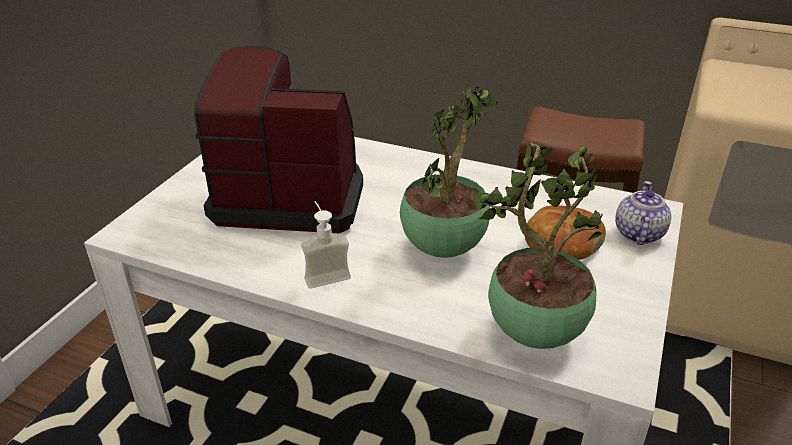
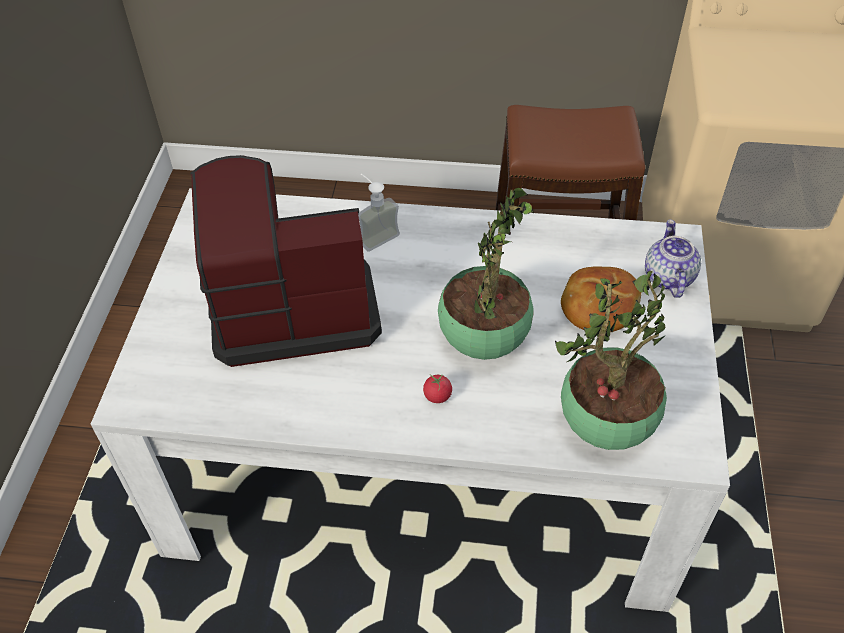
camera: 15 degrees left, 15 degrees up
(325, 273) = (376, 403): soap dispenser -> soap dispenser (375, 235)
(382, 279) = (437, 395): none -> tomato

